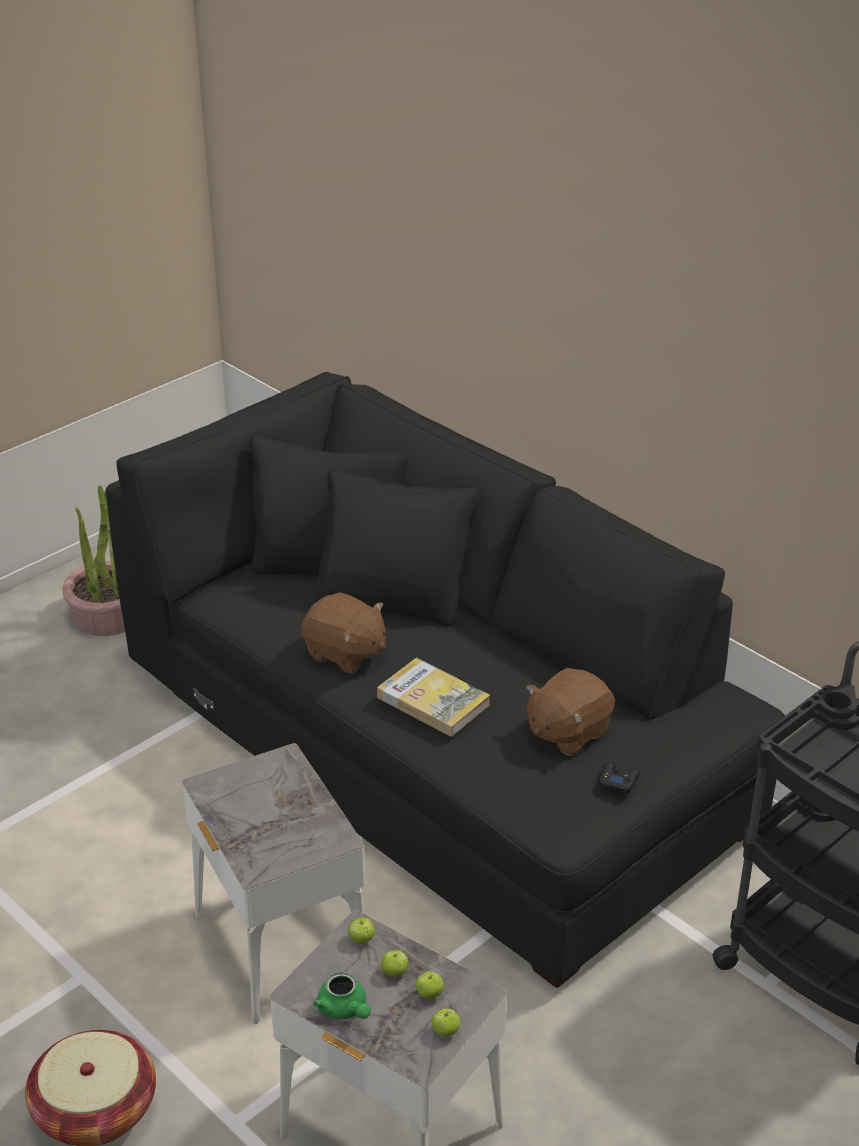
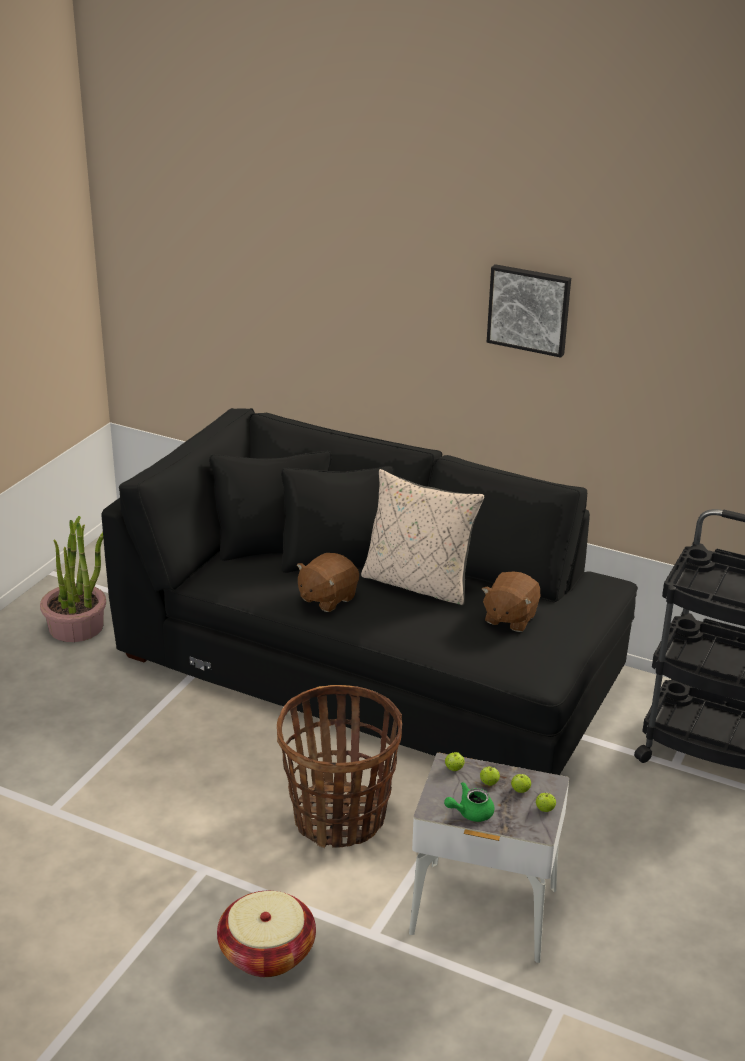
camera: 20 degrees left, 5 degrees down
(280, 948) = (339, 818): side table -> basket
(344, 1009) = (470, 812): green teapot -> green teapot turned 120 degrees clockwise
(345, 654) = (327, 598): brown plush toy -> brown plush toy turned 120 degrees clockwise
(433, 701) = (408, 616): book -> none
(473, 657) = (418, 584): none -> beige pillow
(618, 781) = (560, 641): black game controller -> none
(673, 304) = (529, 309): none -> picture

